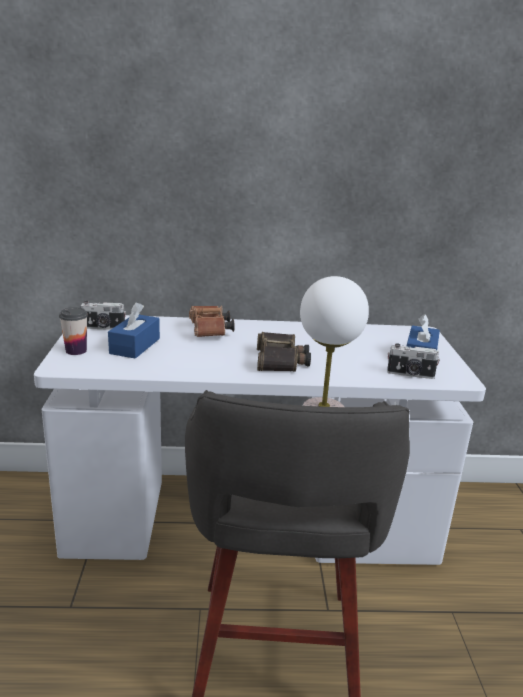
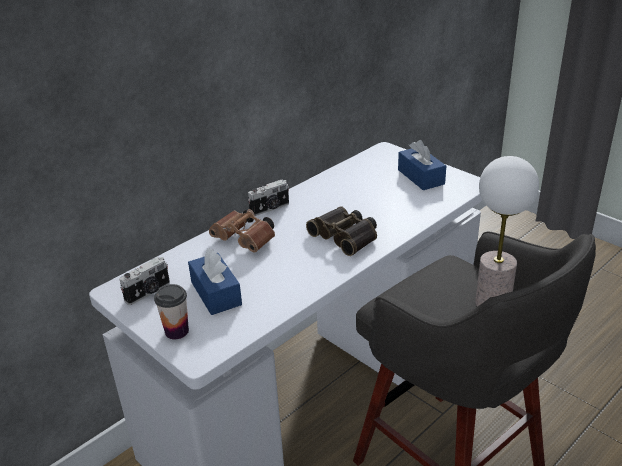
camera: 40 degrees left, 10 degrees up
(410, 374) = (439, 196): camera -> camera (270, 209)

